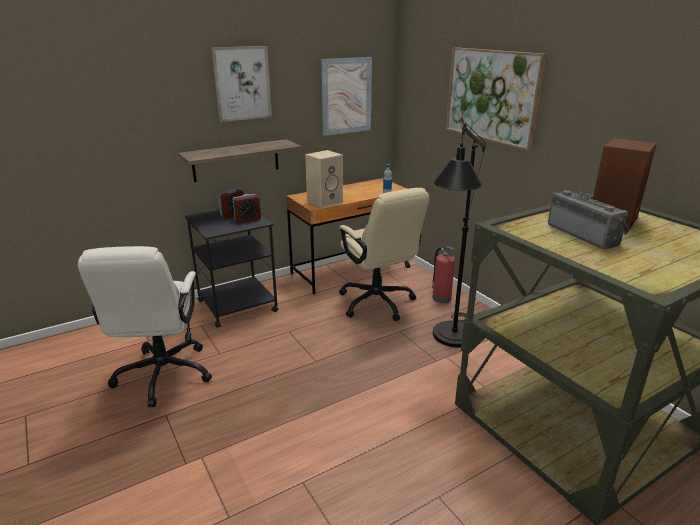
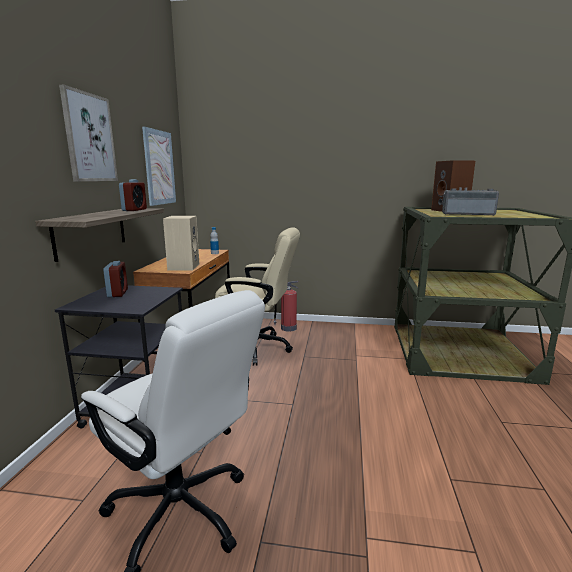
camera: 50 degrees left, 10 degrees down
(247, 219) = (148, 292): alarm clock -> alarm clock (134, 210)
(450, 341) = (341, 347): black floor lamp -> none
(492, 95) = (300, 157): picture -> none

